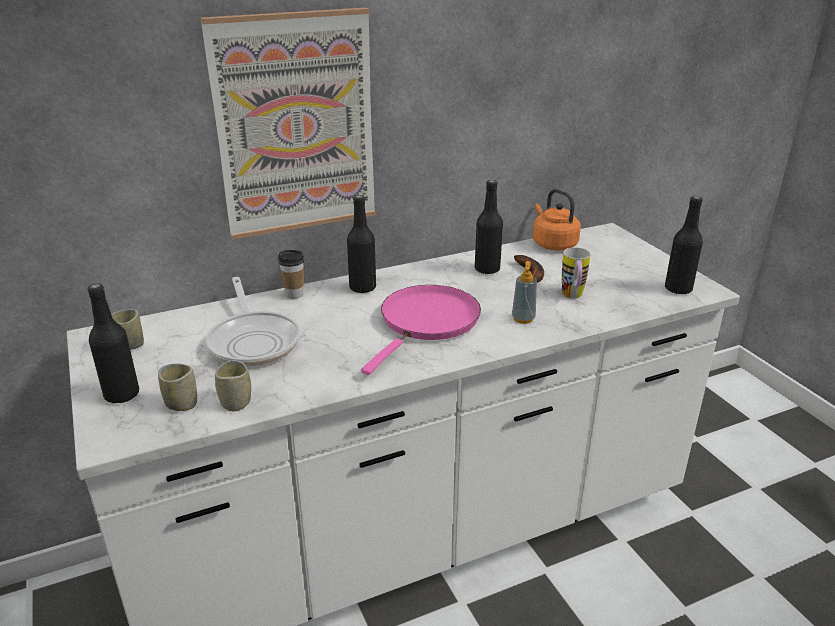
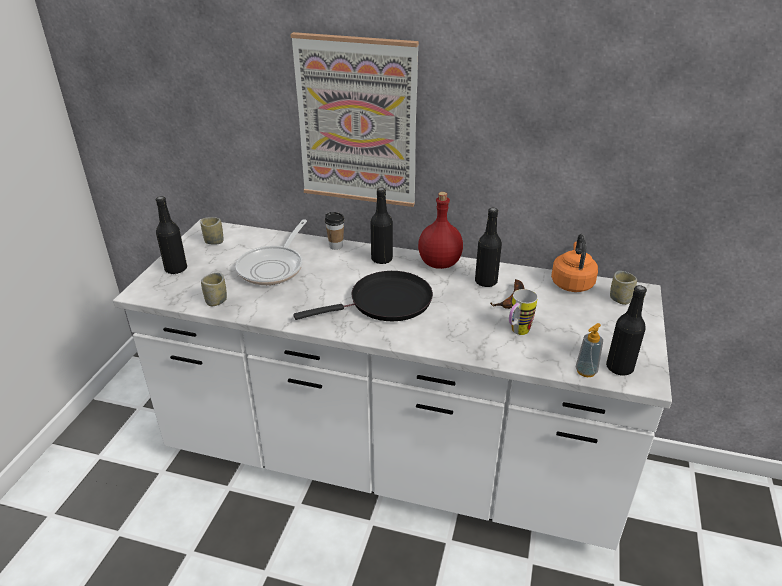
camera: 40 degrees right, 5 degrees up
(181, 404) = (193, 288): cup -> cup (620, 299)
(422, 270) = (438, 263): none -> red bottle
(427, 322) = (385, 302): pink frying pan -> black frying pan
(523, 319) = (453, 331): soap dispenser -> soap dispenser (586, 371)

